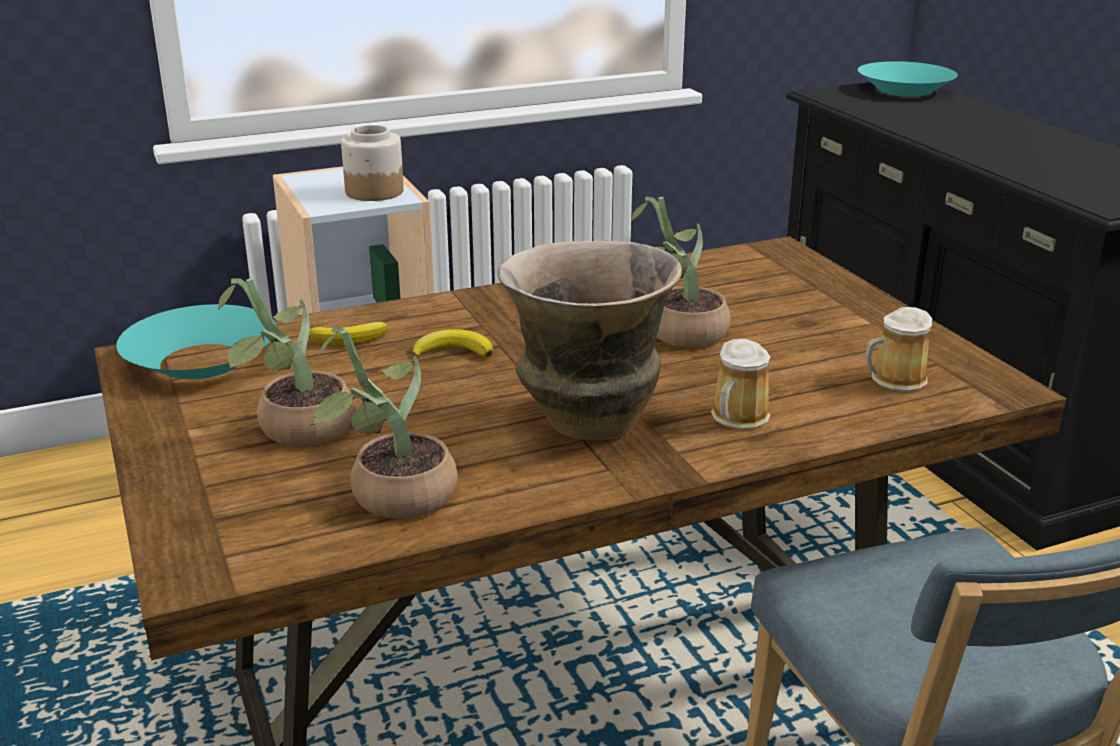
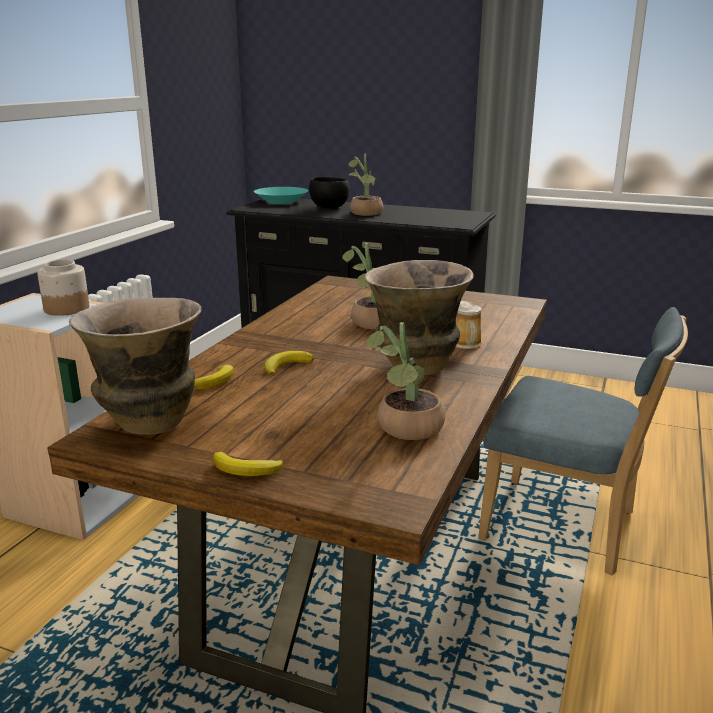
camera: 45 degrees left, 5 degrees down
(166, 455) = (246, 470): none -> banana
(201, 361) = (148, 423): turquoise bowl -> vase
(295, 430) = (290, 428): potted plant -> potted plant (365, 214)
(894, 380) = (486, 312): mug -> none
(953, 118) = (330, 208): none -> black bowl

